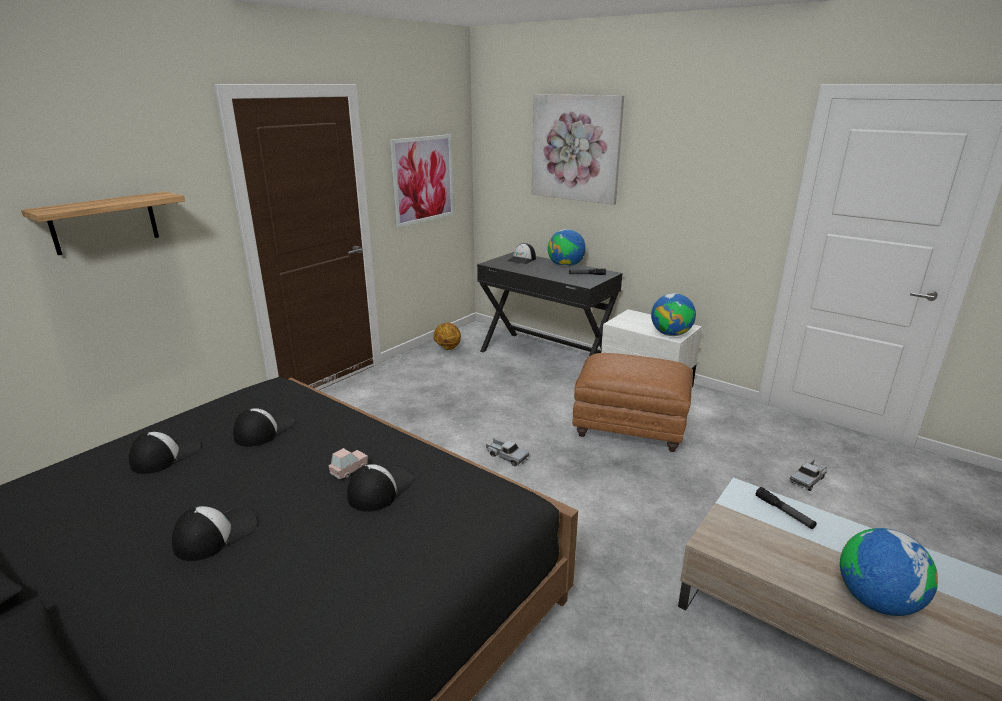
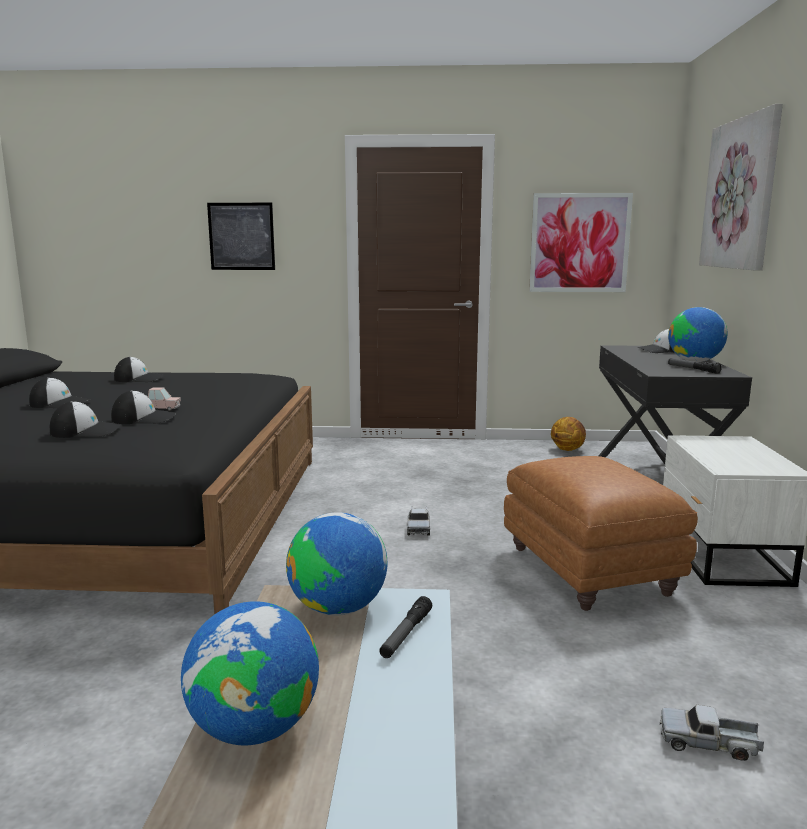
camera: 55 degrees right, 10 degrees down
(104, 223) = (241, 236): shelf -> picture
(263, 430) = (194, 385): cap -> cap (86, 431)
(671, 334) = (729, 466): globe -> globe (338, 608)

